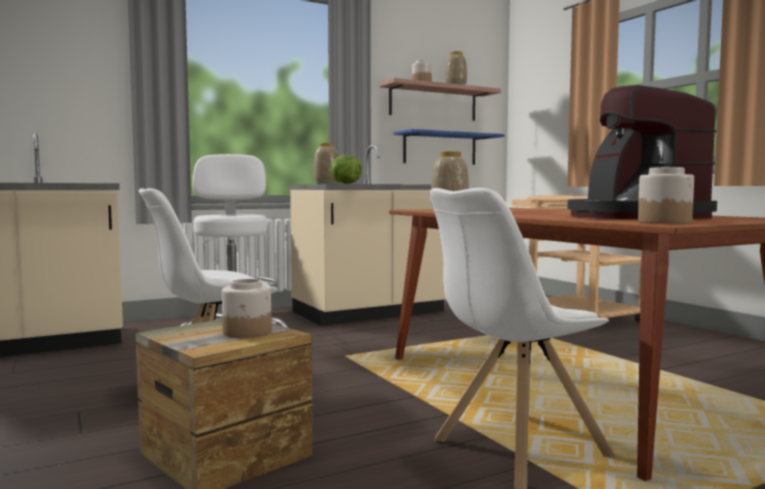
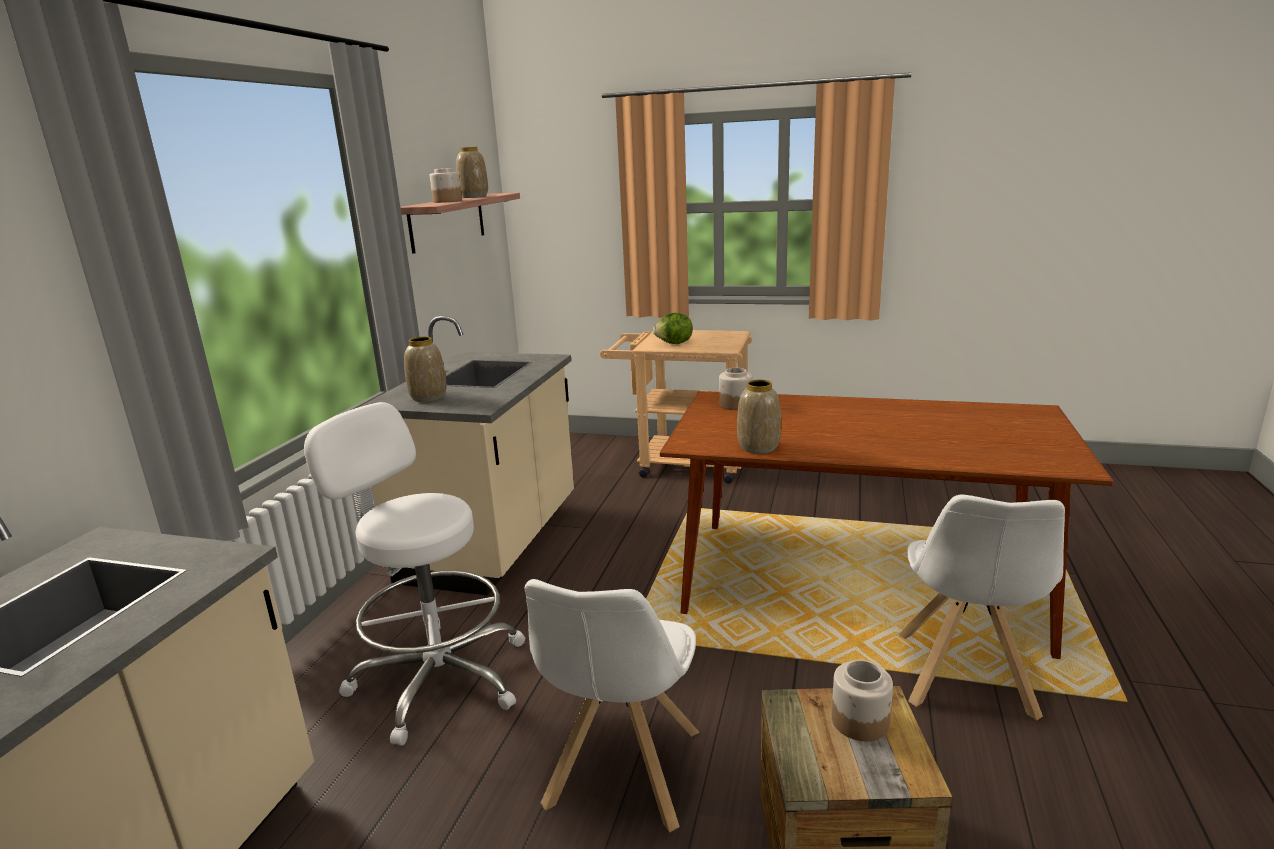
camera: 45 degrees left, 15 degrees up
(344, 183) = (485, 400): lettuce -> lettuce (674, 344)
(440, 149) = (461, 284): blue shelf -> none
(632, 217) = (960, 434): coffee machine -> none
(664, 222) = (1050, 458): jar -> jar (735, 404)

